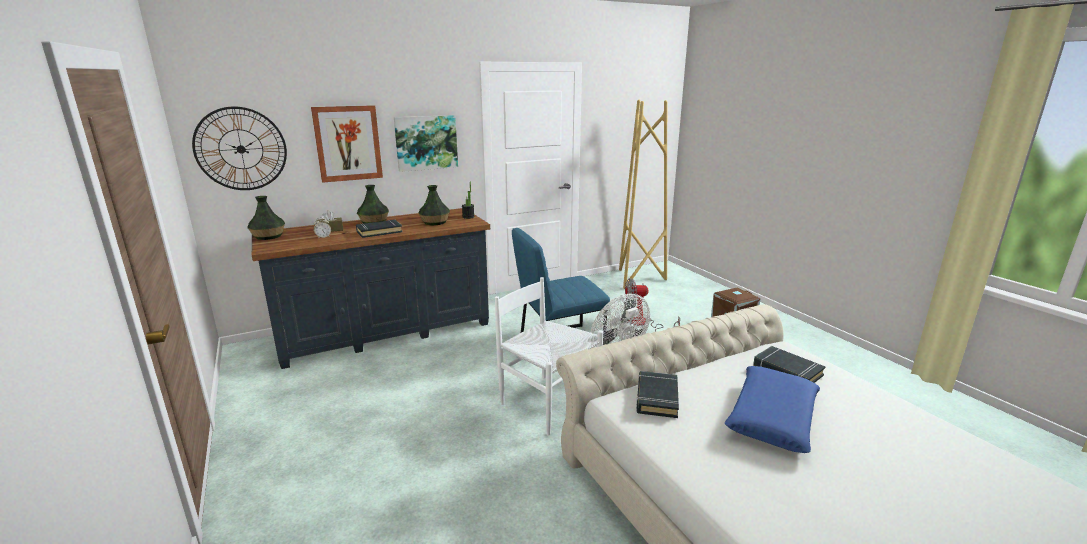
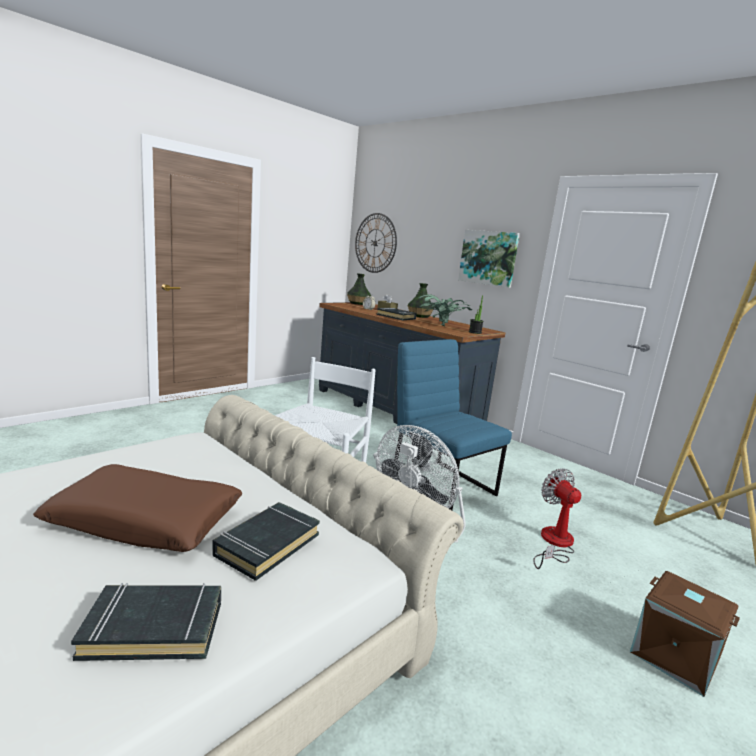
camera: 70 degrees right, 5 degrees down
(348, 143) = (431, 248): picture -> none
(434, 222) = (441, 326): vase -> potted plant
(656, 398) = (196, 454): black book -> black book (154, 628)
(771, 417) = (146, 521): blue pillow -> brown pillow

